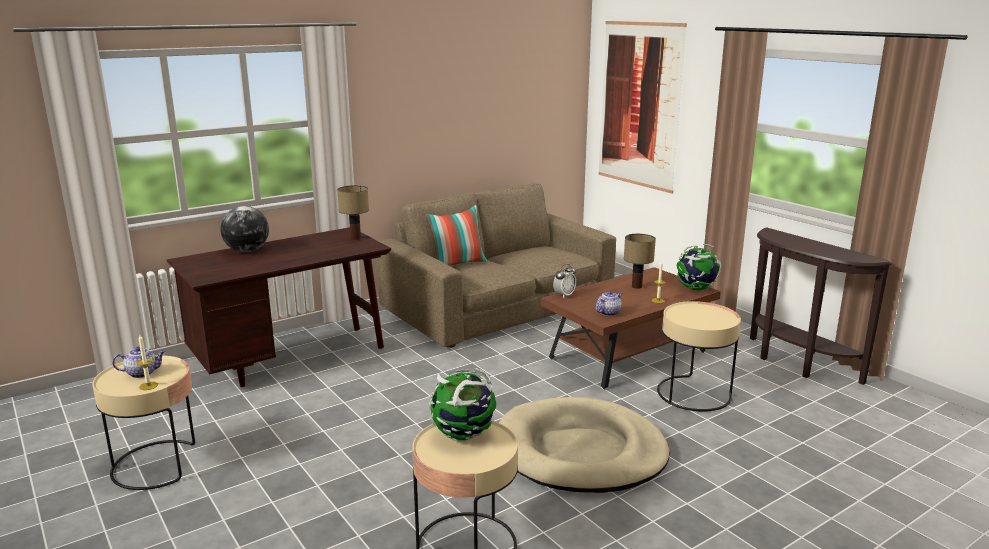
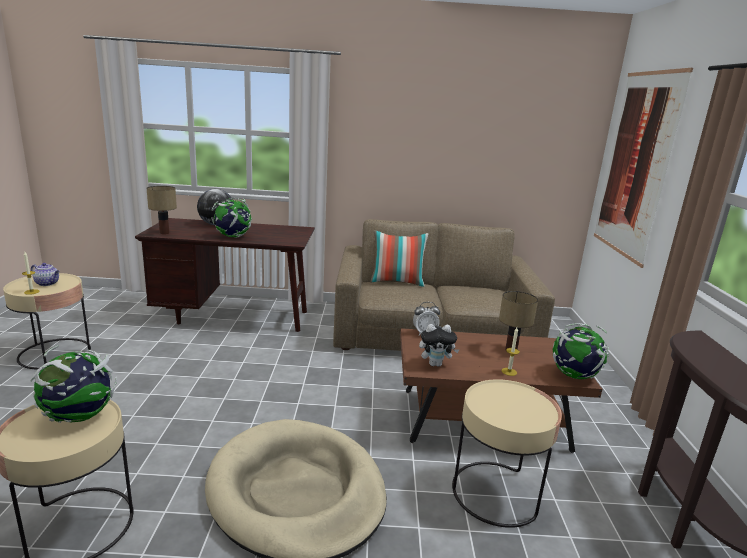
camera: 35 degrees right, 0 degrees up
(299, 258) = (232, 236): none -> globe
(356, 238) = (298, 234): table lamp -> table lamp (164, 233)
(608, 313) = (436, 364): teapot -> plush toy

